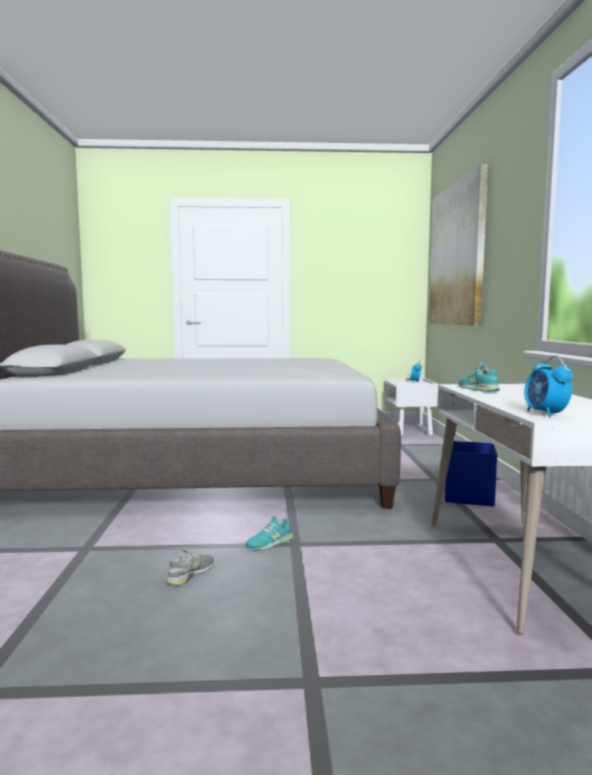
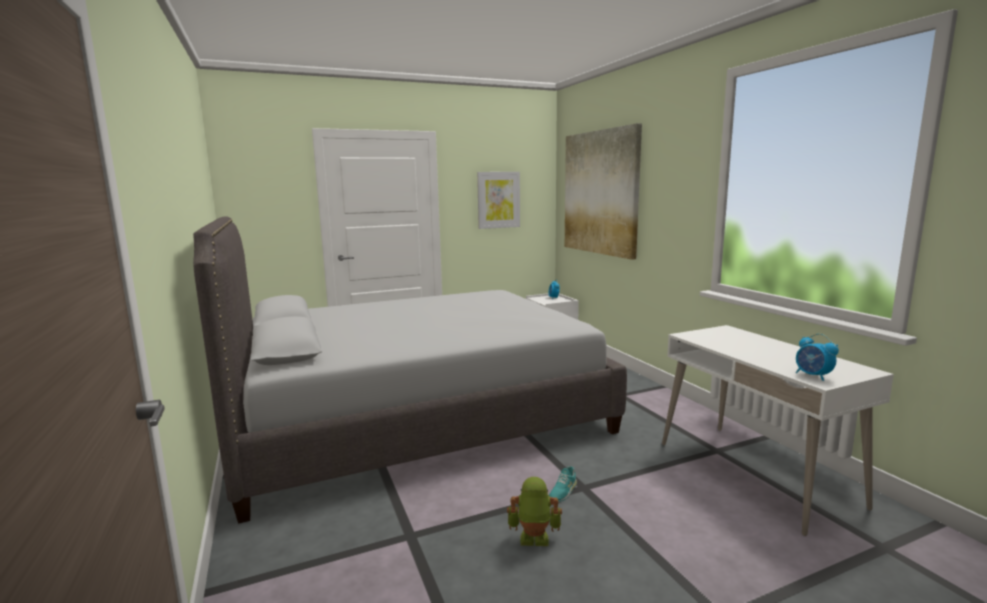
camera: 20 degrees left, 5 degrees up
(190, 574) = (533, 541): grey shoe -> toy robot
(358, 271) = (498, 200): none -> picture
(468, 497) = (660, 410): blue storage box -> none
(477, 389) = (710, 340): turquoise shoe -> none

